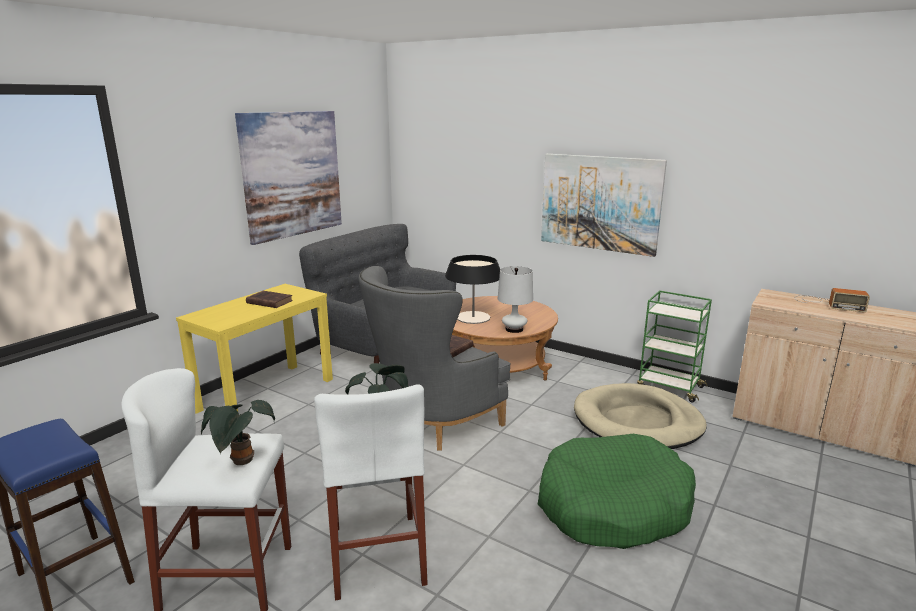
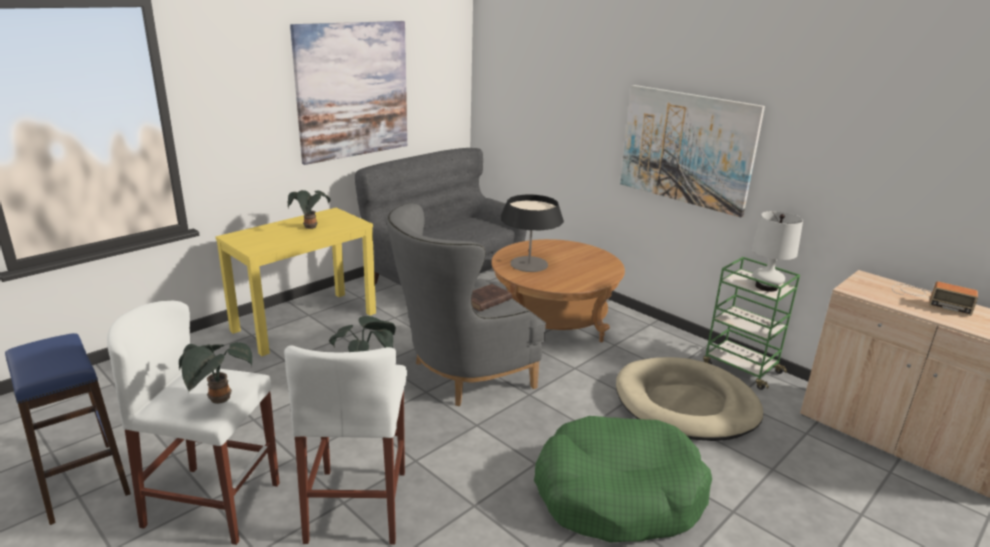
camera: 10 degrees right, 5 degrees up
(268, 302) = (310, 228): brown book -> potted plant
(514, 329) = (567, 283): white table lamp -> white table lamp (766, 287)

